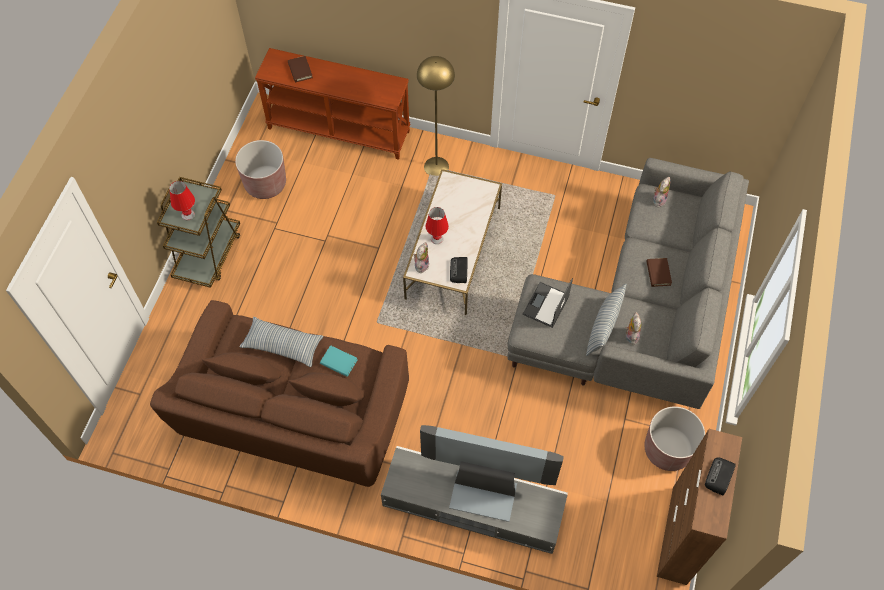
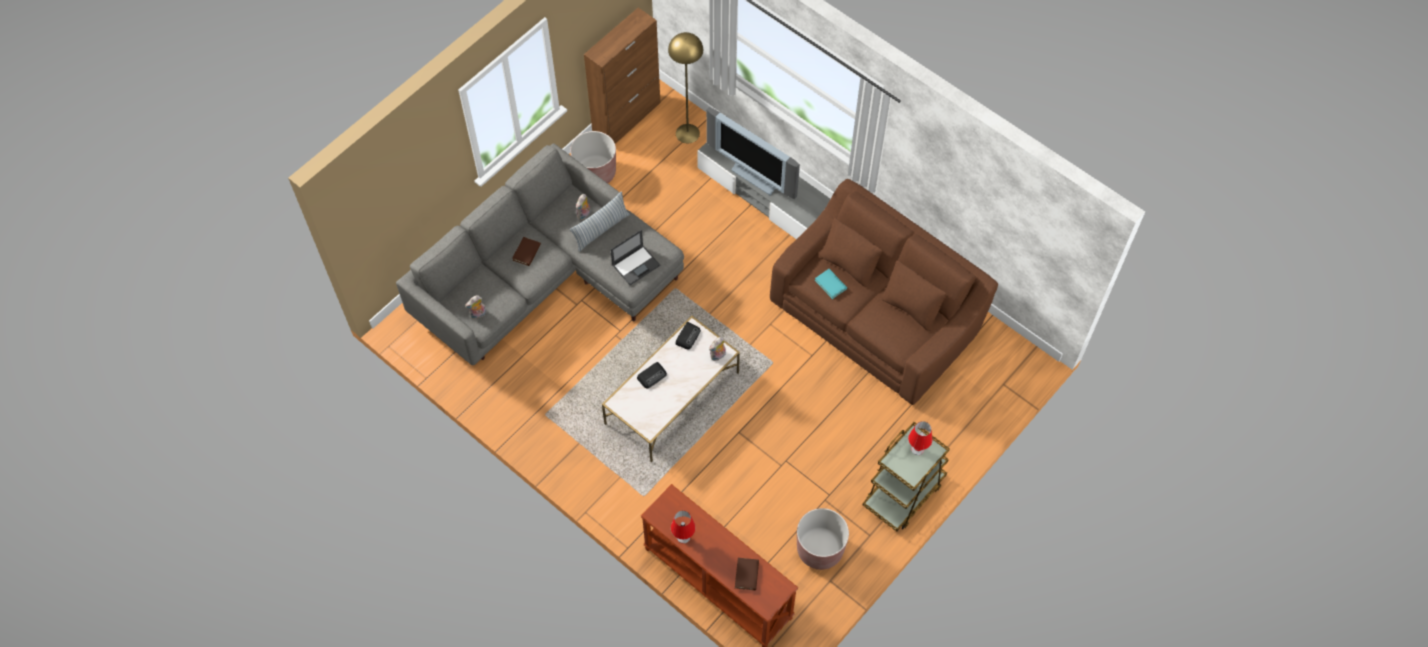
camera: 155 degrees left, 0 degrees up
(282, 345) = (871, 318): pillow -> none
(436, 166) = (640, 495): yellow floor lamp -> yellow floor lamp (687, 133)
(437, 239) = (691, 374): red table lamp -> red table lamp (683, 536)
(719, 477) = (617, 38): radio -> radio (652, 376)

